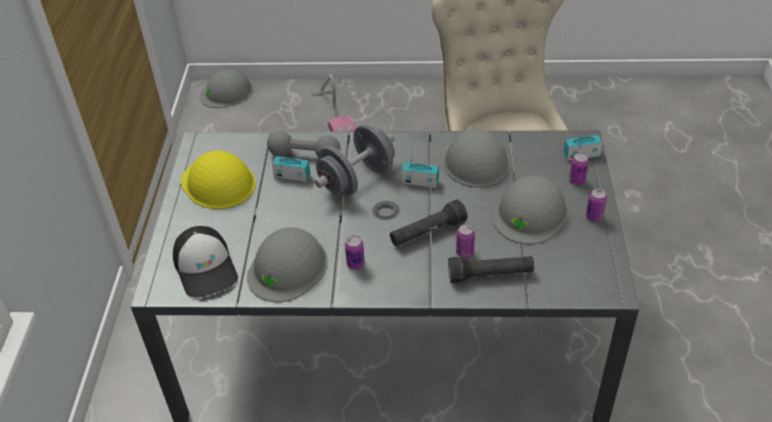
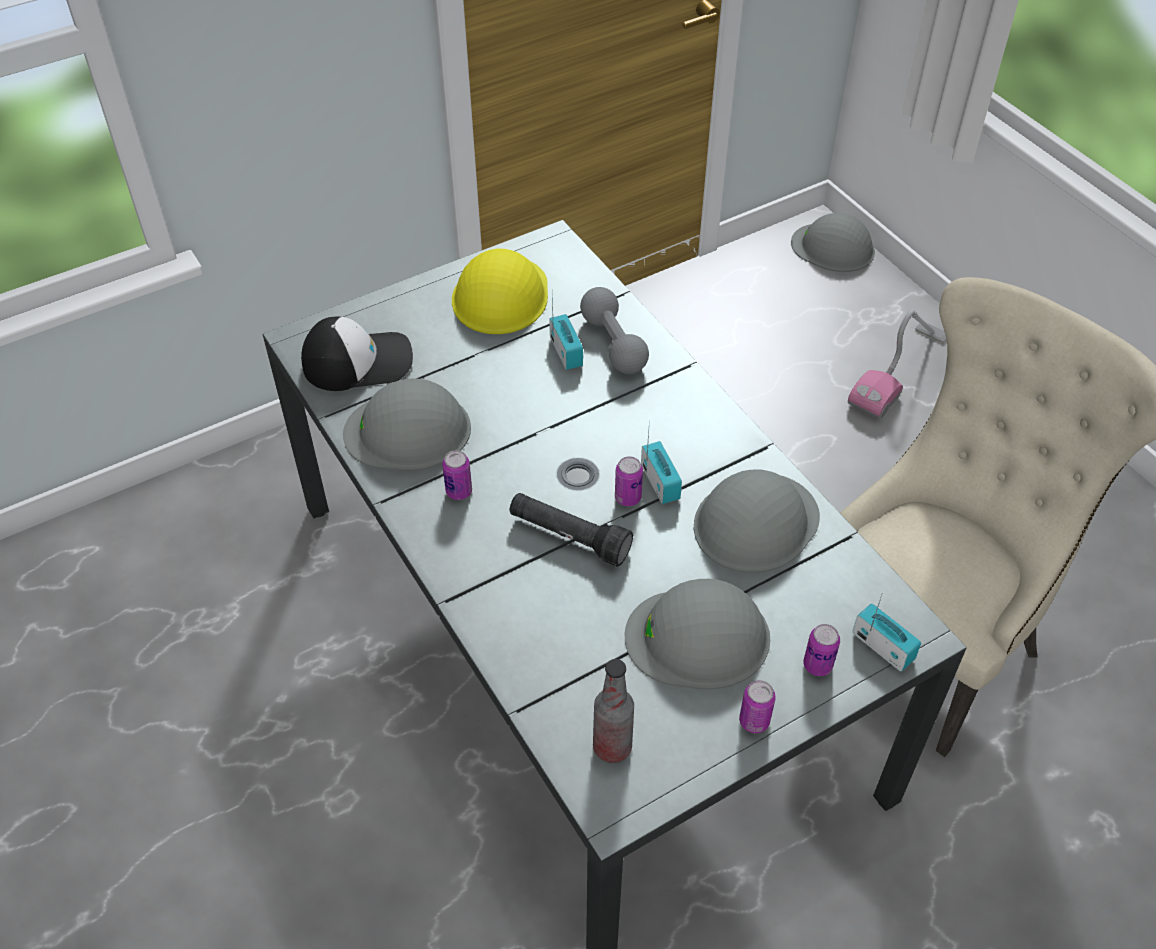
camera: 55 degrees right, 5 degrees up
(206, 267) = (358, 361): cap -> cap turned 135 degrees counterclockwise
(357, 179) = (610, 416): grey dumbbell -> none
(464, 252) = (561, 595): can -> can (628, 497)
(490, 275) = (539, 644): black flashlight -> none
(575, 275) = (612, 747): none -> bottle

